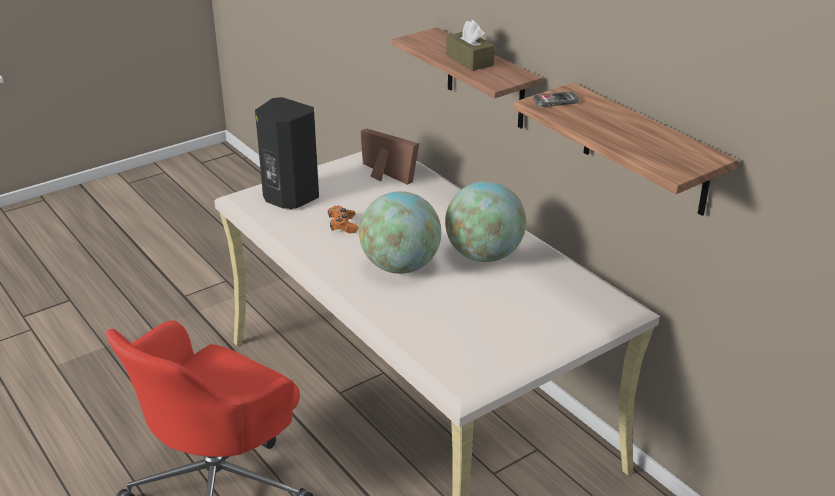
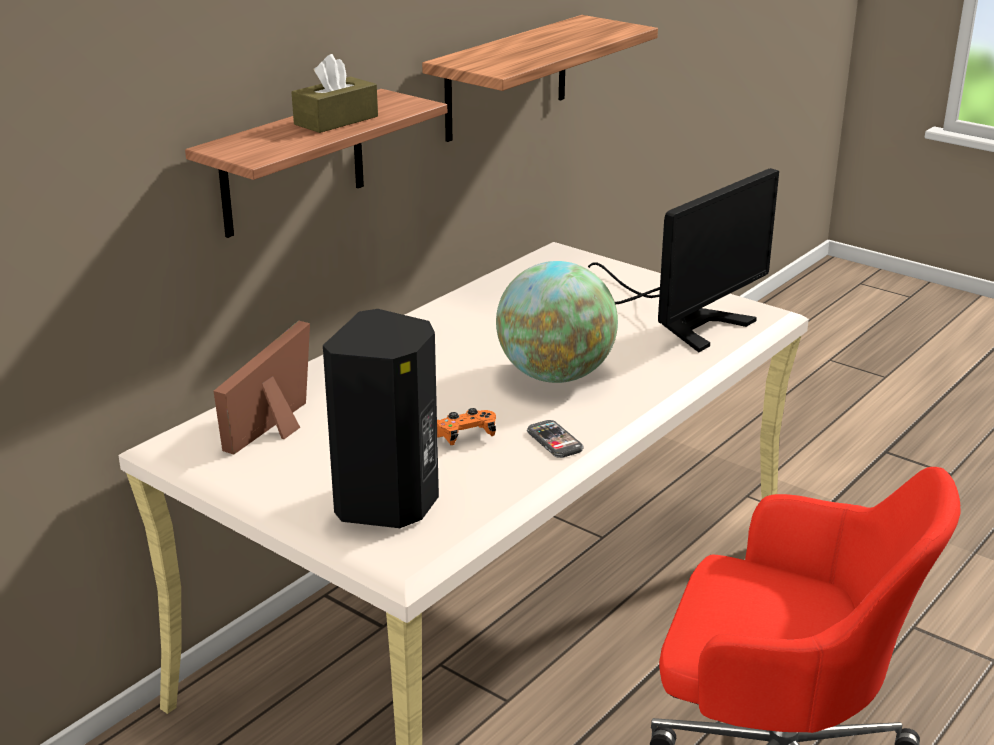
camera: 105 degrees left, 5 degrees down
(468, 337) = (679, 318): none -> monitor
(484, 255) = (494, 326): globe -> none
(555, 101) = (490, 64): phone -> phone (554, 441)

